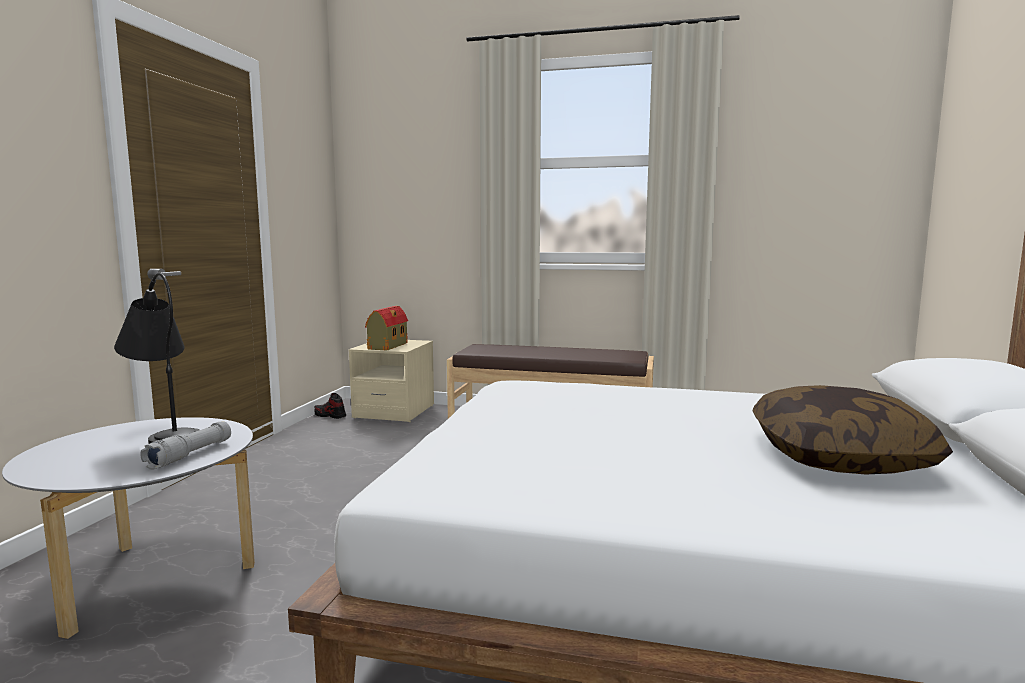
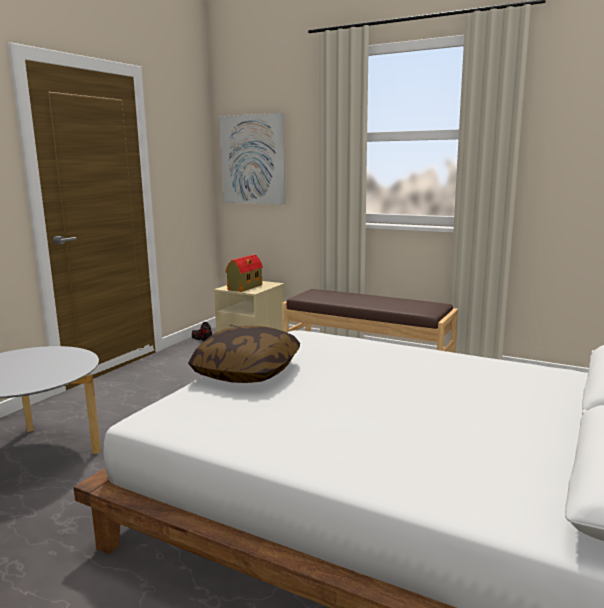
camera: 15 degrees right, 5 degrees up
(166, 435) = (45, 360): black table lamp -> none
(190, 455) = (51, 377): grey flashlight -> none
(390, 191) = (252, 159): none -> picture
(839, 458) = (481, 428): pillow -> pillow (247, 372)

